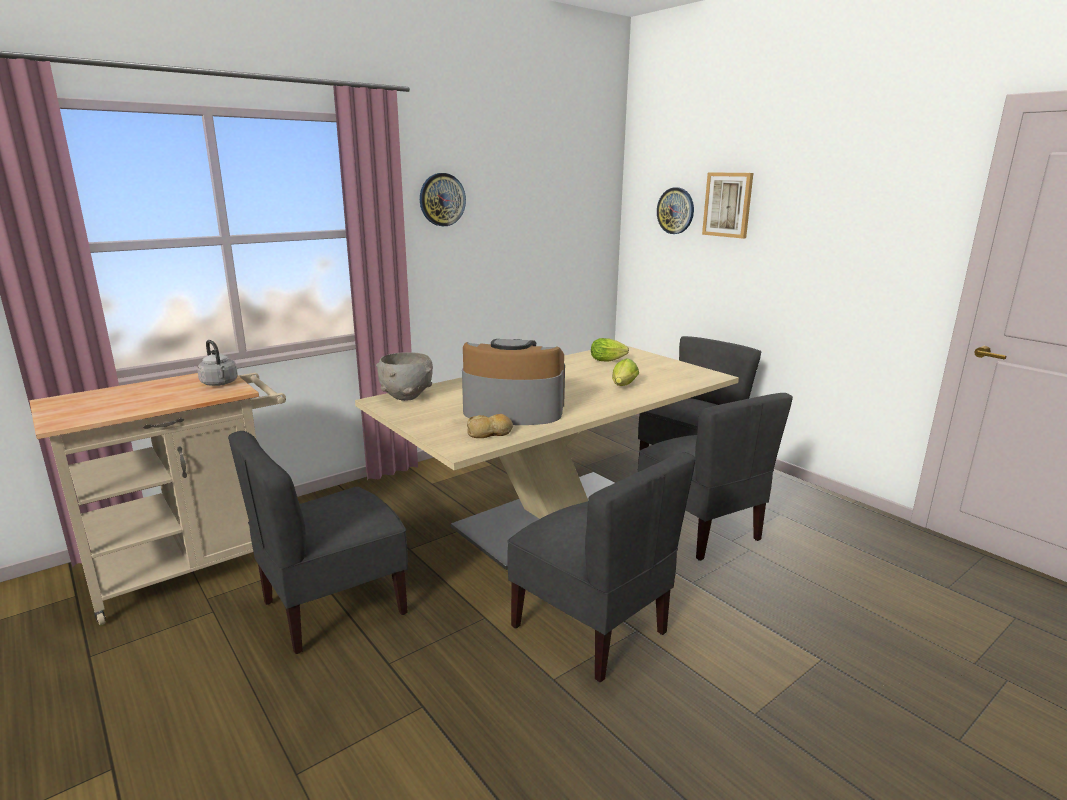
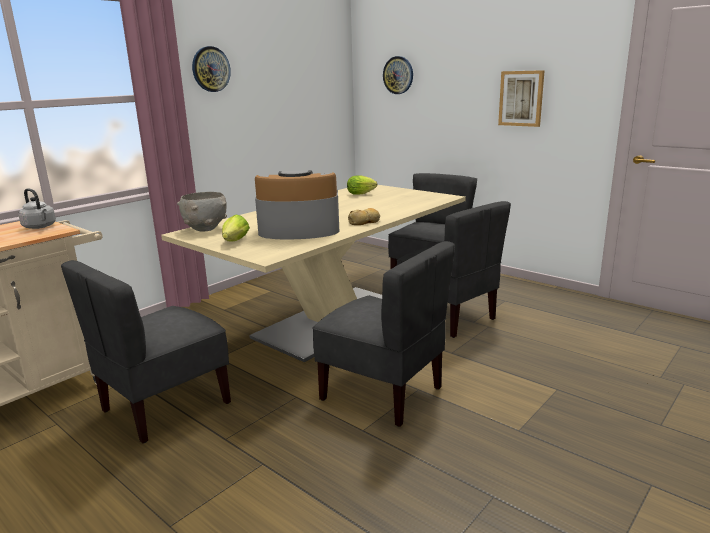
camera: 10 degrees left, 0 degrees up
(490, 433) = (287, 245): bread -> bread (365, 222)
(623, 386) = (380, 208): lettuce -> lettuce (234, 242)
(728, 204) = (440, 66): picture -> picture (521, 98)

